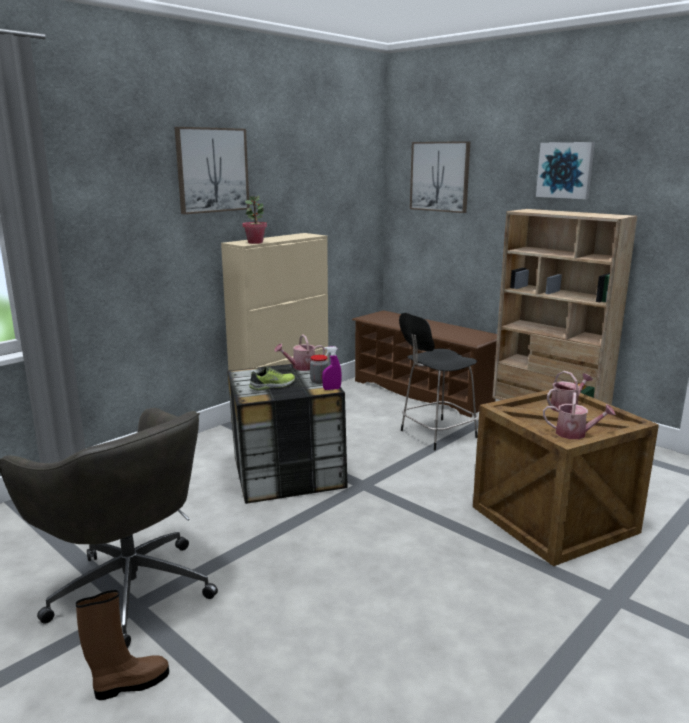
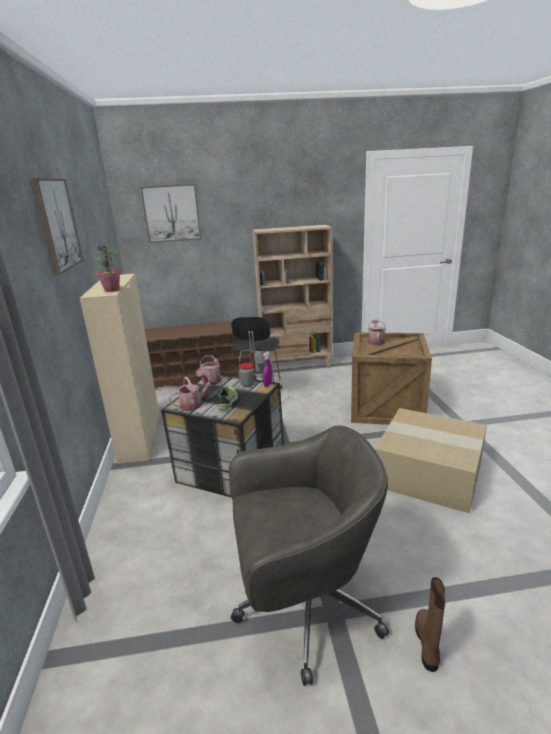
camera: 50 degrees left, 5 degrees up
(440, 603) = (430, 472): none -> cardboard box
(565, 170) = (273, 200): picture -> none
(575, 434) = (409, 351): watering can -> watering can (194, 404)

